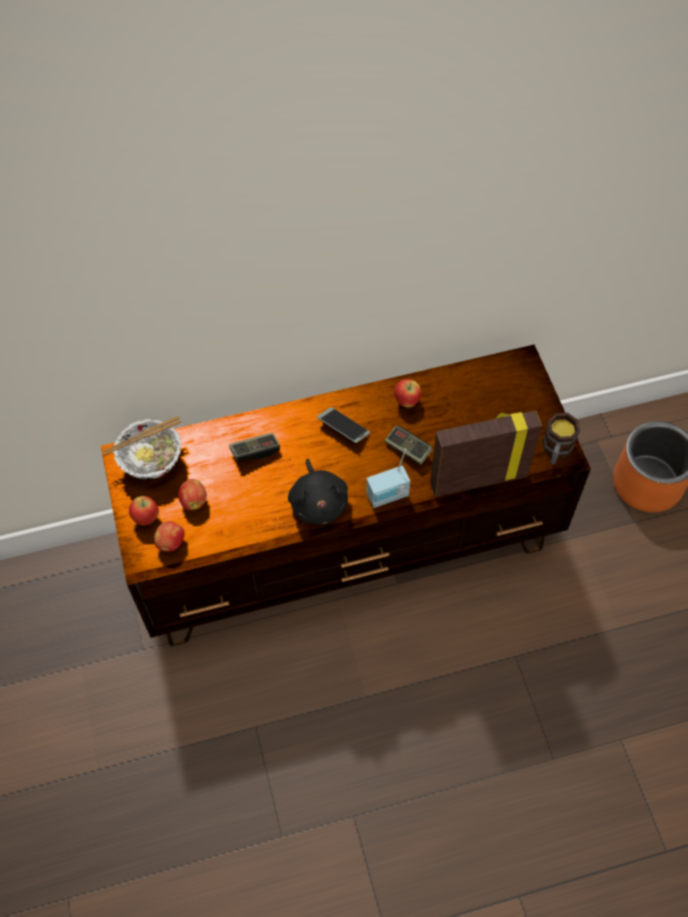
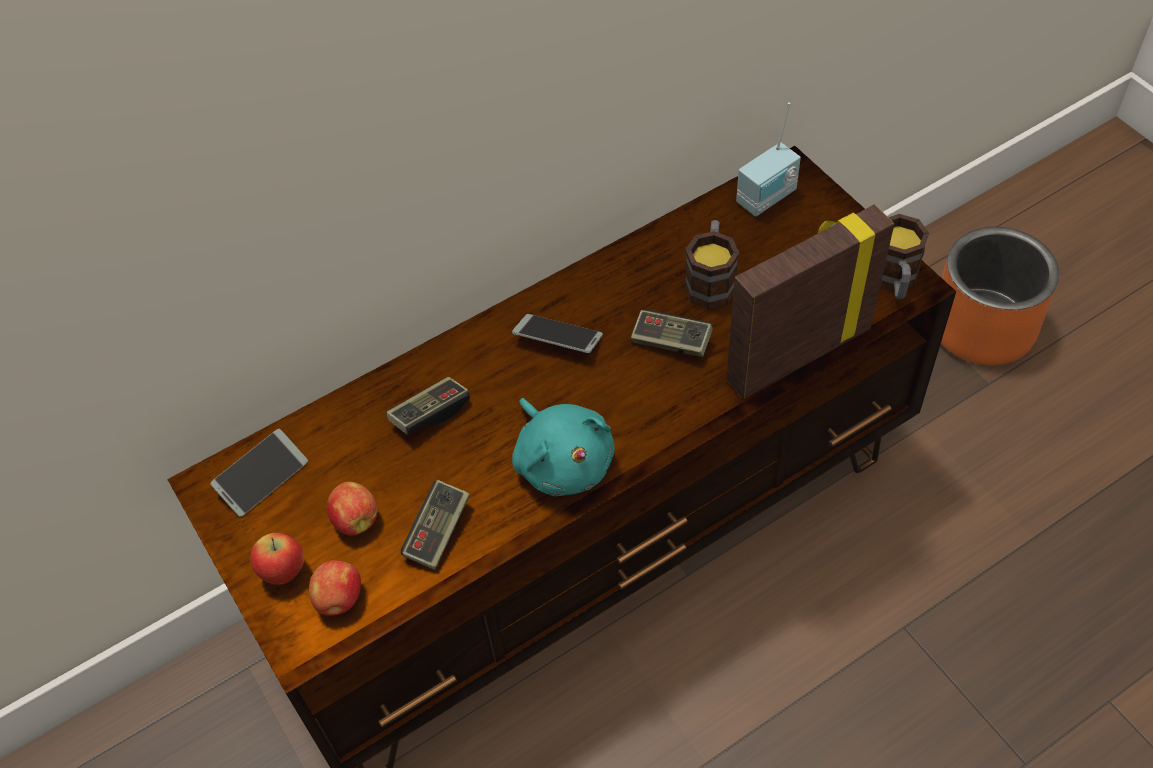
camera: 15 degrees left, 5 degrees down
(151, 460) = (262, 477): bowl -> phone
(236, 522) = (438, 532): none -> game controller
(318, 502) = (563, 461): black plush toy -> turquoise plush toy
(388, 496) = (669, 420): radio -> radio (768, 198)
(406, 401) = (640, 274): apple -> none
(446, 417) = (710, 280): none -> mug

